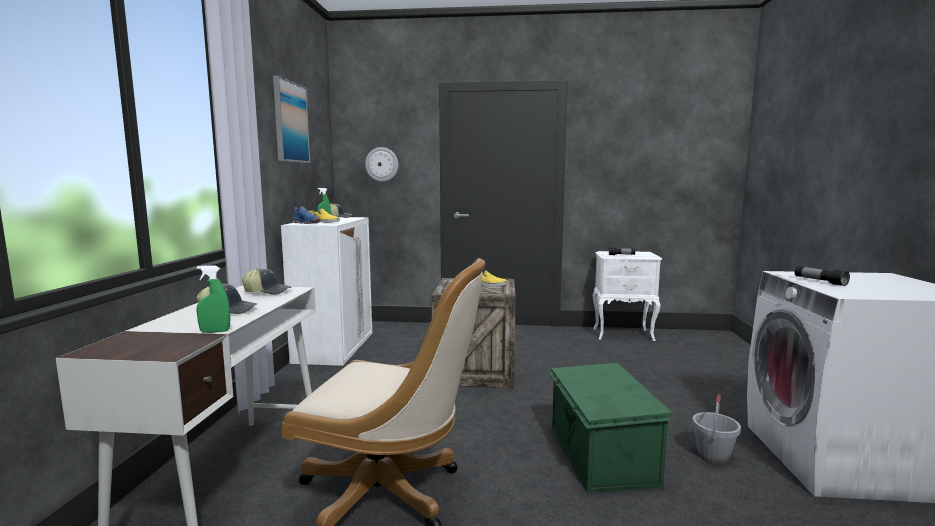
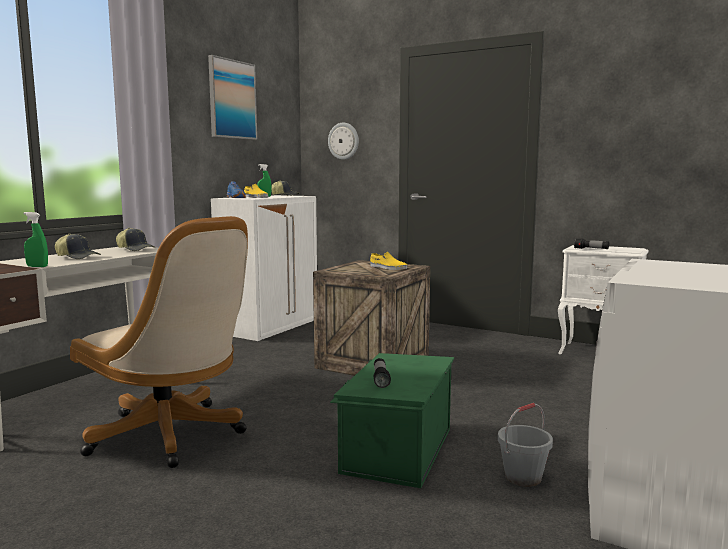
camera: 25 degrees right, 0 degrees up
(819, 282) = (659, 270): flashlight -> flashlight (380, 379)

